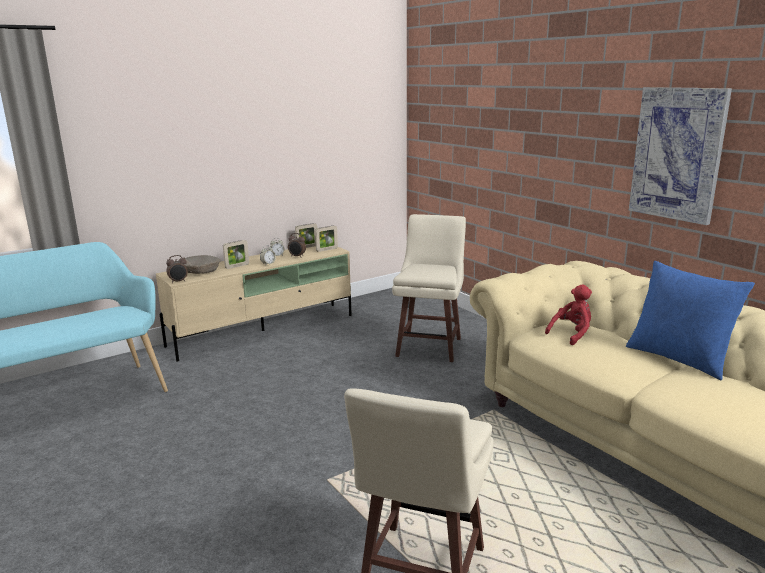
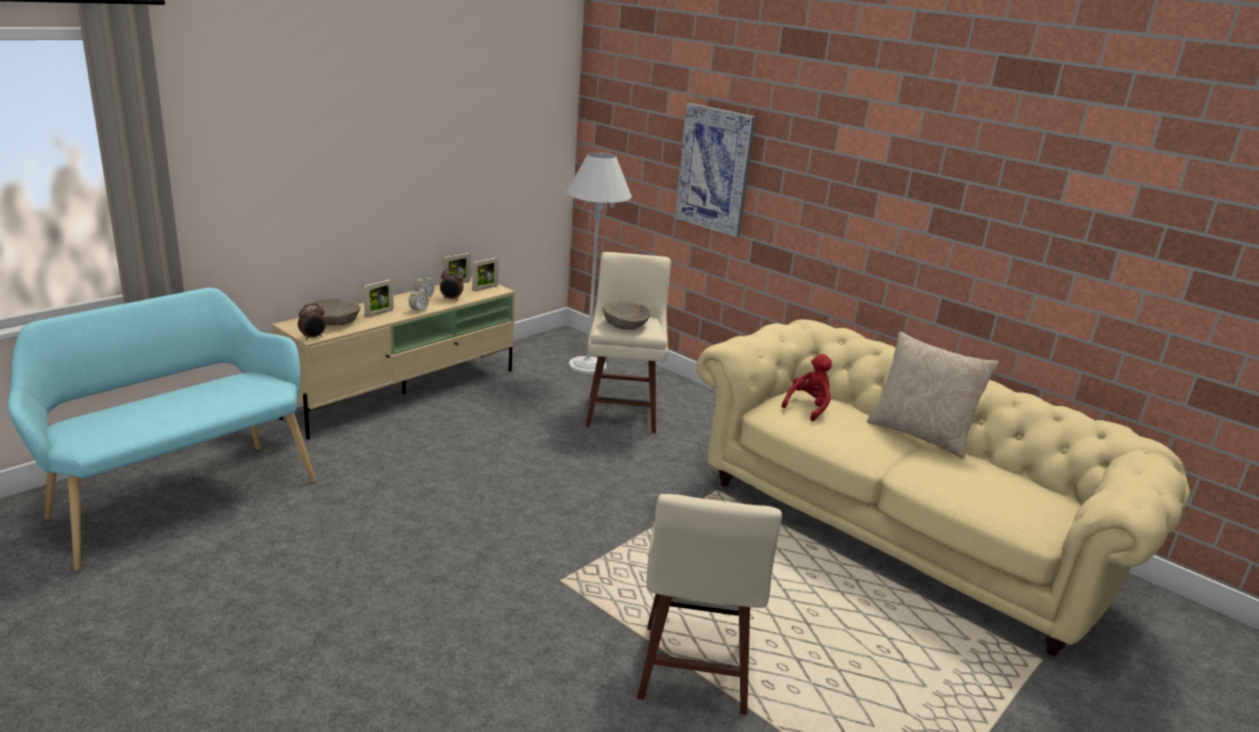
camera: 15 degrees left, 5 degrees up
(413, 312) = (587, 366): none -> white floor lamp
(424, 270) = (625, 323): none -> beige bowl
(677, 154) = (921, 211): picture -> picture (715, 169)
(679, 358) = (920, 434): blue pillow -> beige pillow

